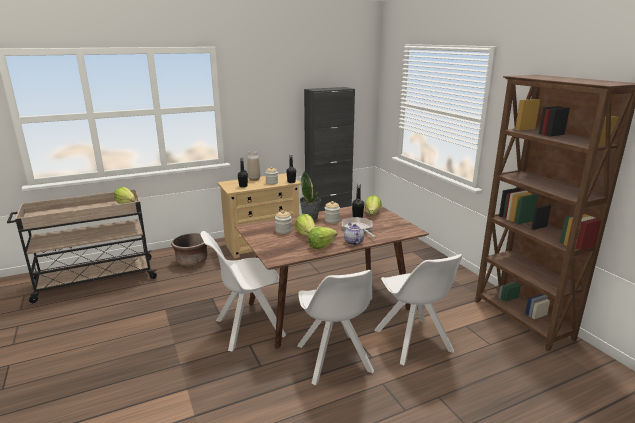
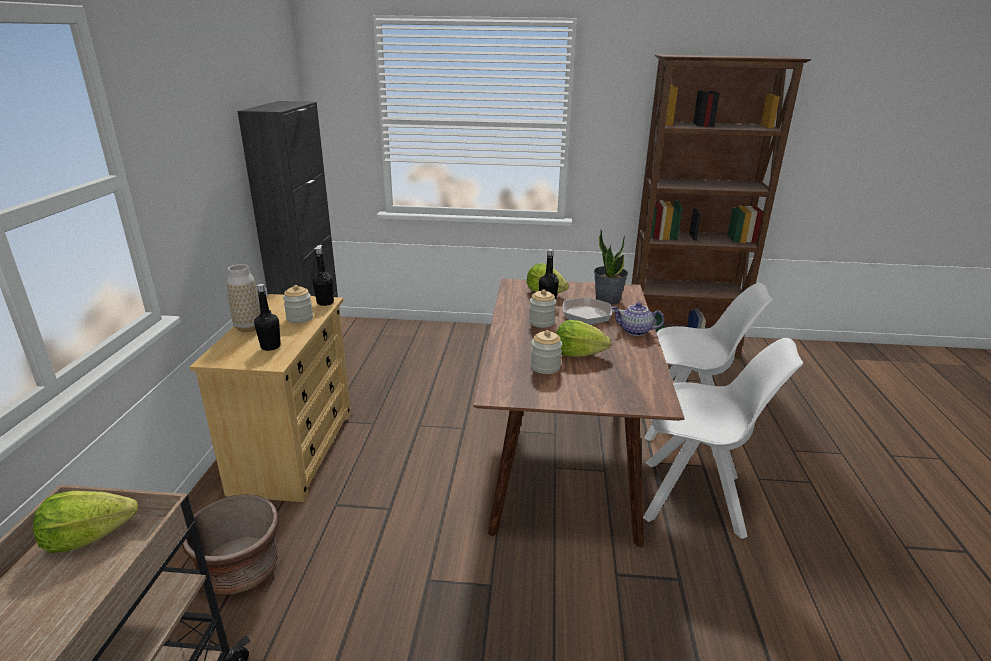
camera: 60 degrees left, 5 degrees up
(247, 328) = (567, 561): white chair -> none
(310, 217) = (511, 333): potted plant -> potted plant (607, 300)
(321, 246) = (631, 355): lettuce -> none

